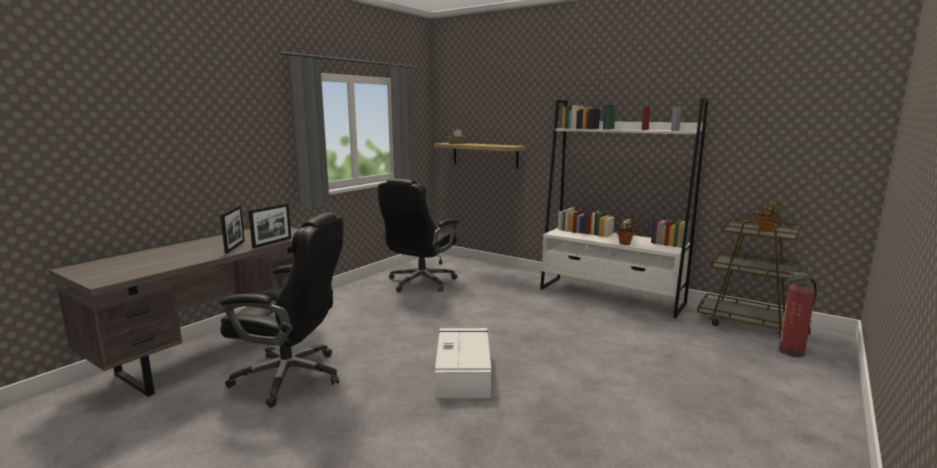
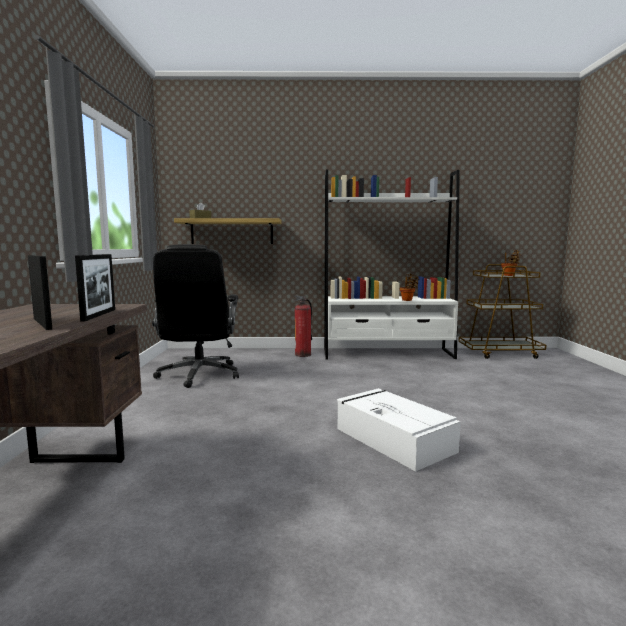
camera: 35 degrees left, 5 degrees down
(291, 377) = (204, 515): black office chair -> none
(791, 352) = (552, 363): fire extinguisher -> fire extinguisher (303, 355)

